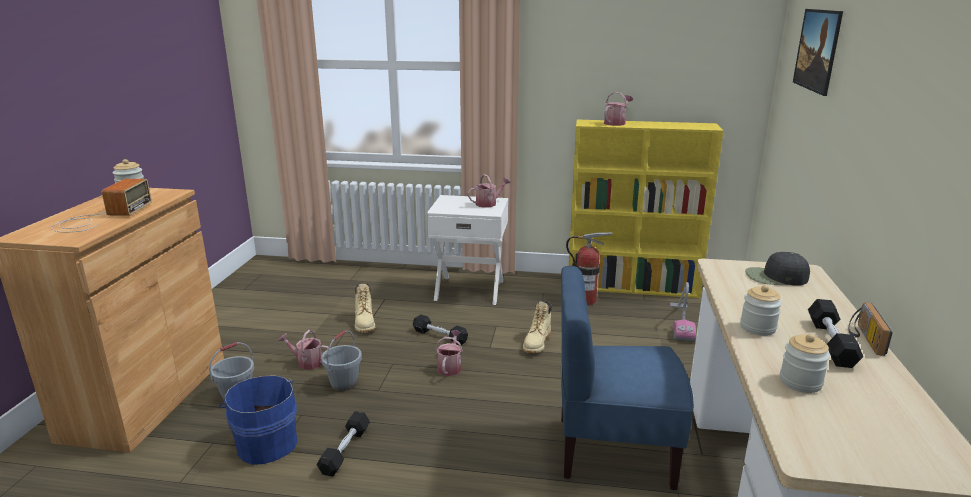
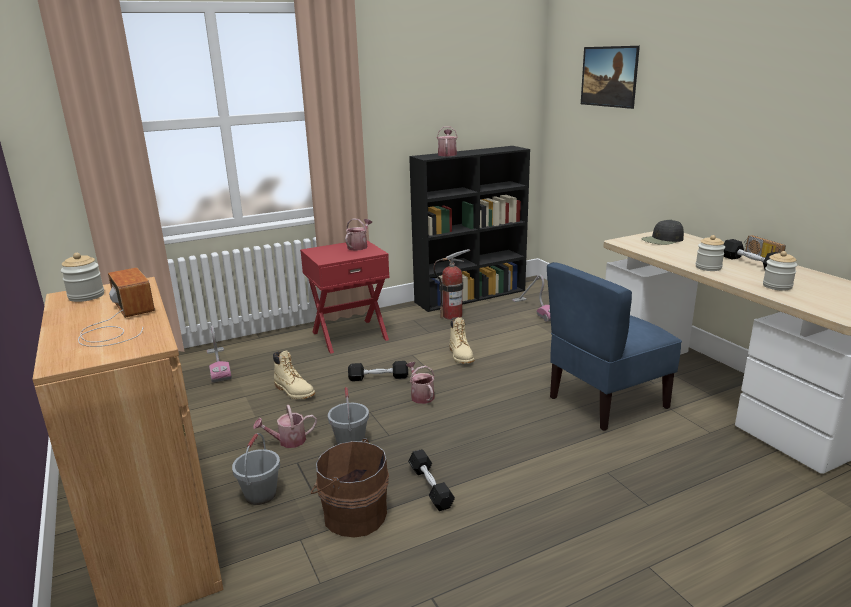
camera: 35 degrees left, 0 degrees up
(266, 443) = (353, 514): blue bucket -> brown bucket
(346, 282) = (218, 365): none -> vacuum cleaner
(470, 289) = (349, 335): white nightstand -> red nightstand
(633, 286) = (471, 296): yellow bookcase -> black bookcase

